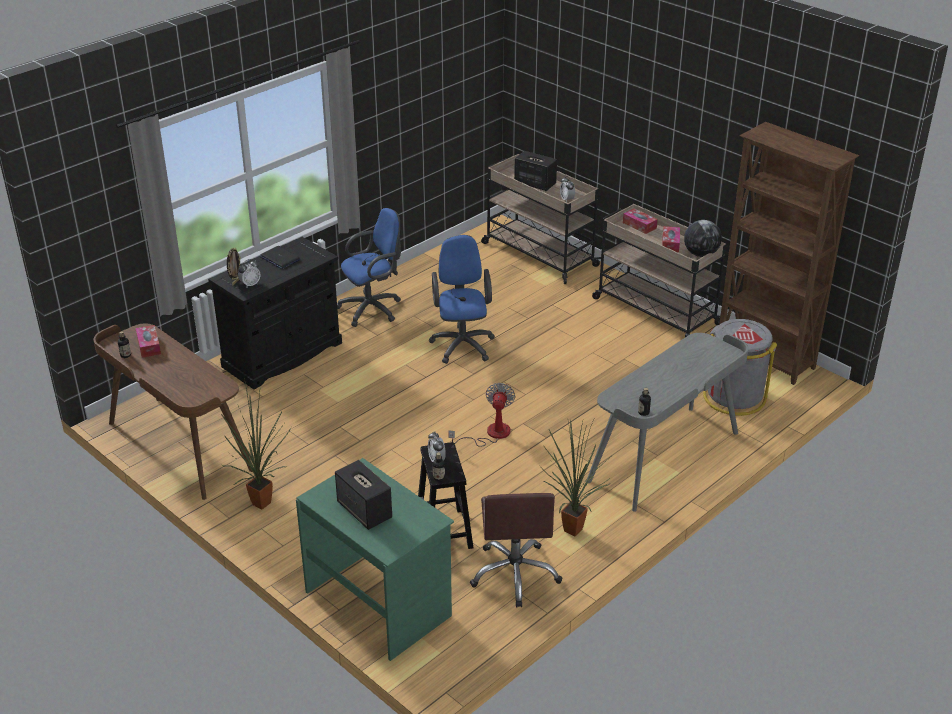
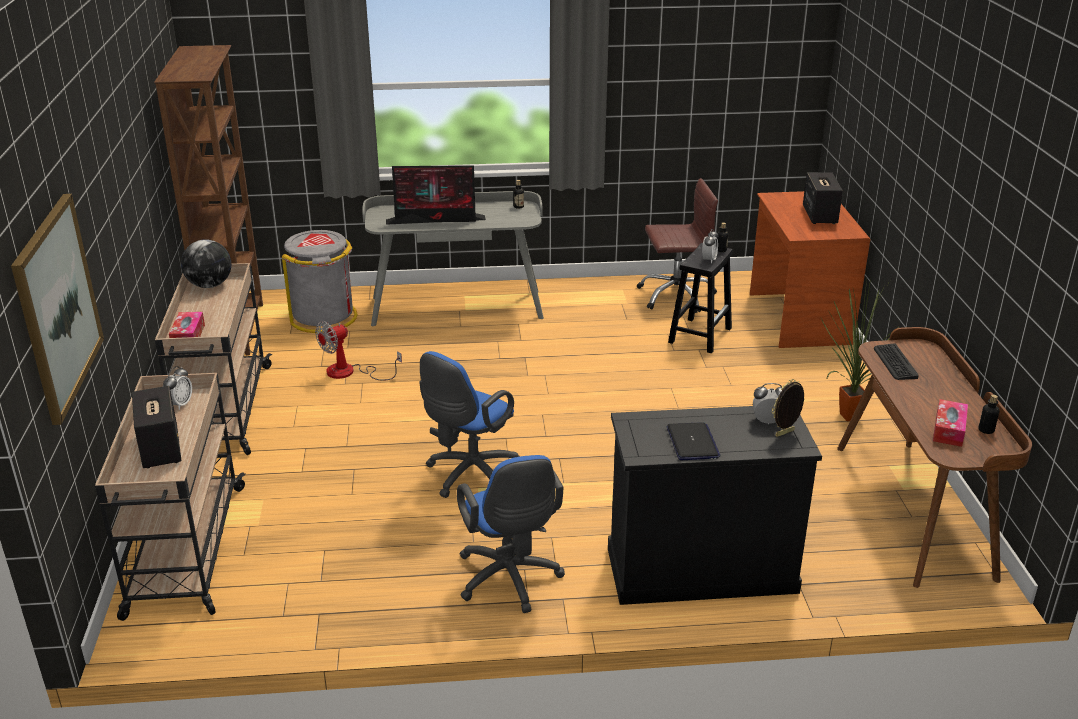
camera: 140 degrees left, 5 degrees down
(206, 382) = (895, 362): none -> keyboard
(373, 308) = (510, 581): blue office chair -> blue office chair turned 120 degrees counterclockwise
(379, 603) = (797, 318): green desk -> brown desk
(490, 434) = (569, 380): fan -> fan (350, 372)
(515, 574) = (675, 295): brown office chair -> brown office chair turned 45 degrees clockwise
(556, 85) = (57, 306): none -> picture
(570, 532) = (602, 299): potted plant -> none
(670, 244) = (209, 305): tissue box -> none
(674, 365) = (437, 220): none -> monitor

